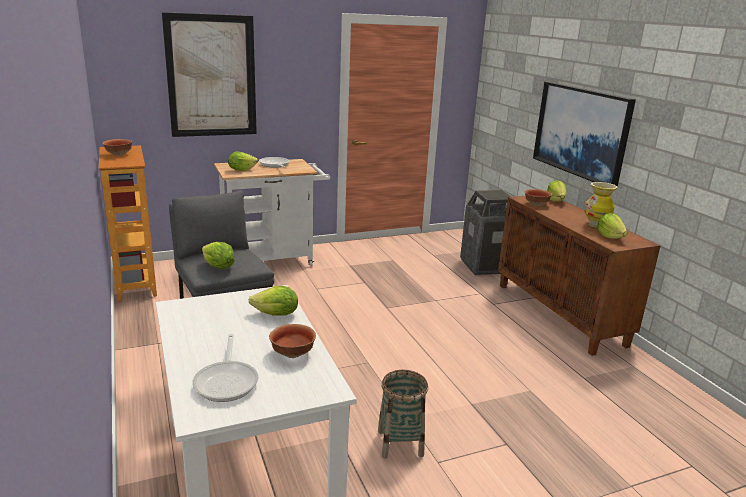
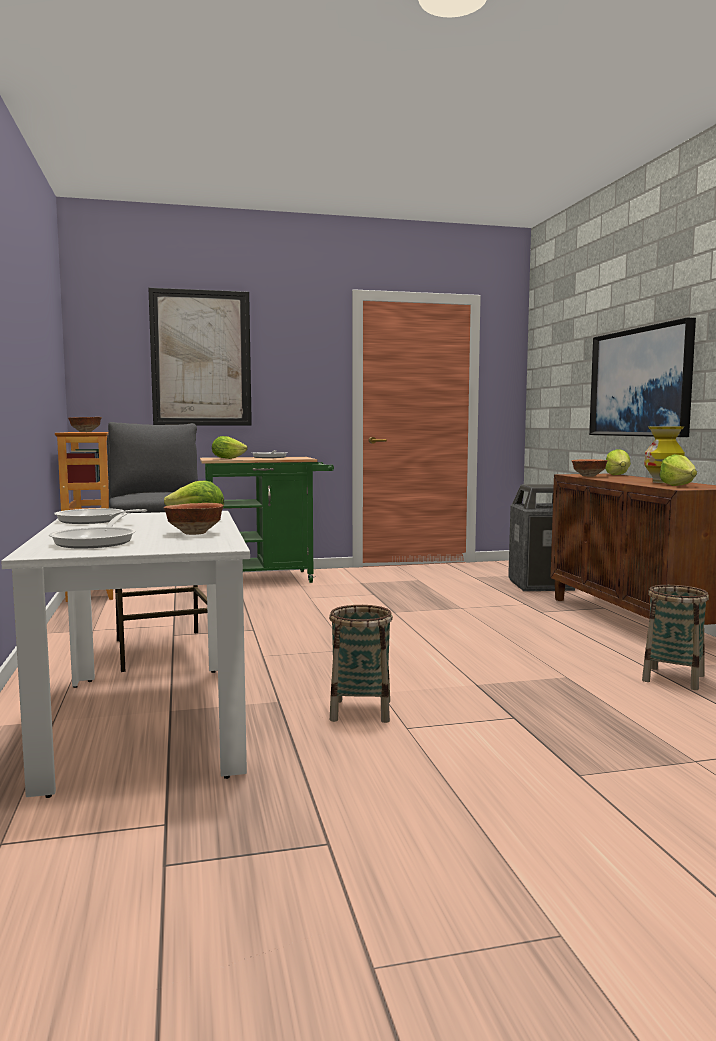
camera: 10 degrees right, 15 degrees down
(193, 321) = (94, 521): none -> frying pan
(218, 267) = (150, 494): lettuce -> none
(273, 260) = (267, 578): white cart -> green cart
(600, 388) = (673, 678): none -> basket

